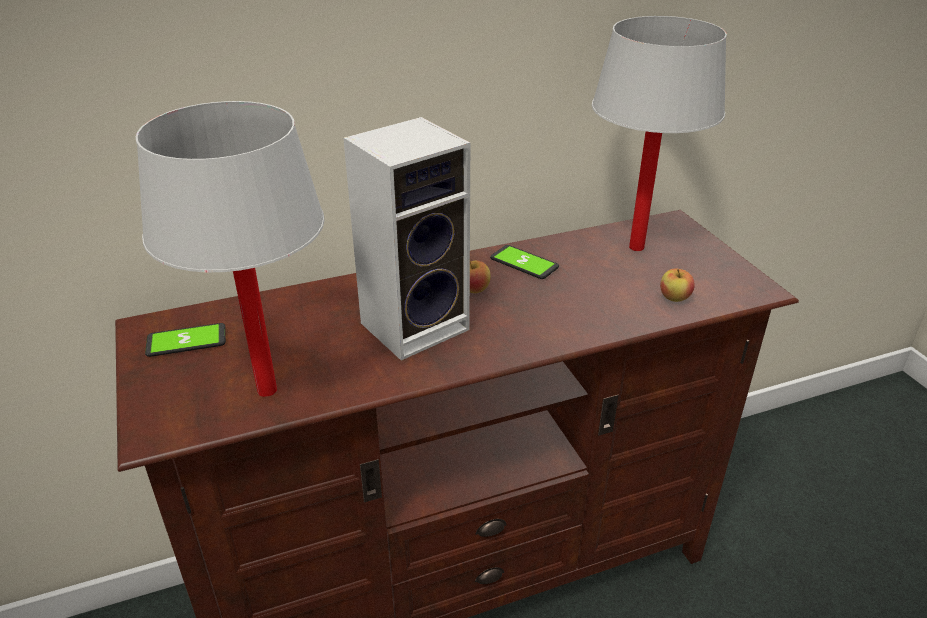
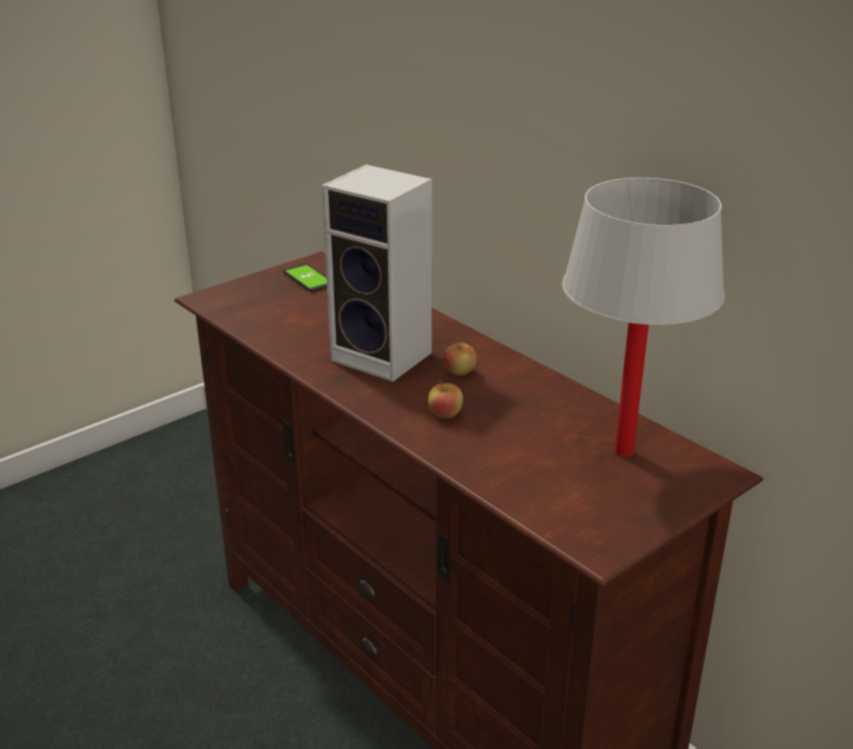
camera: 70 degrees right, 5 degrees down
(267, 390) = (267, 320): white table lamp -> none
(524, 263) = (529, 389): phone -> none
(674, 298) = (530, 487): apple -> apple (445, 415)

